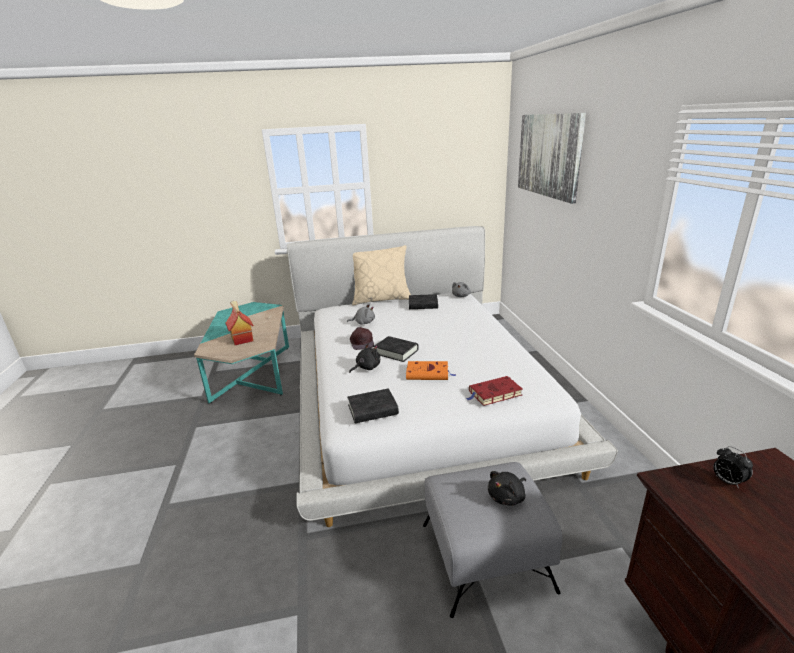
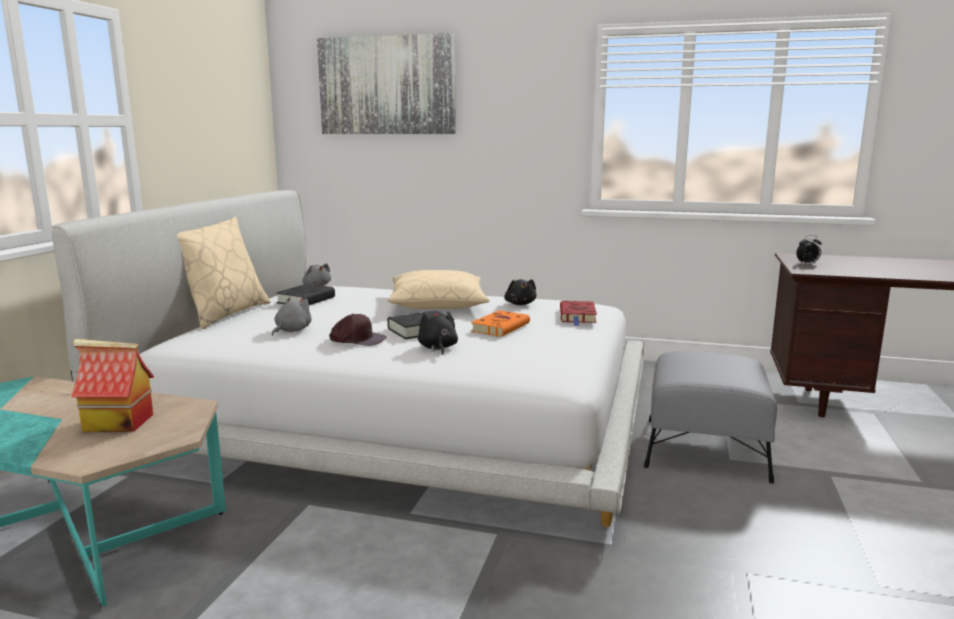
camera: 65 degrees left, 10 degrees down
(373, 410) = (550, 360): black book -> none
(461, 338) = (437, 303): none -> beige pillow
(507, 497) = (719, 360): black plush toy -> black plush toy (520, 304)

